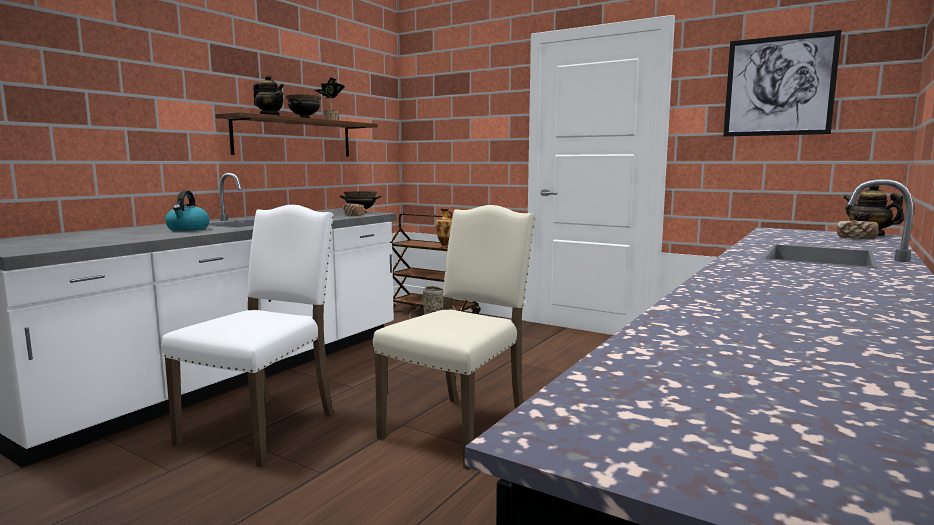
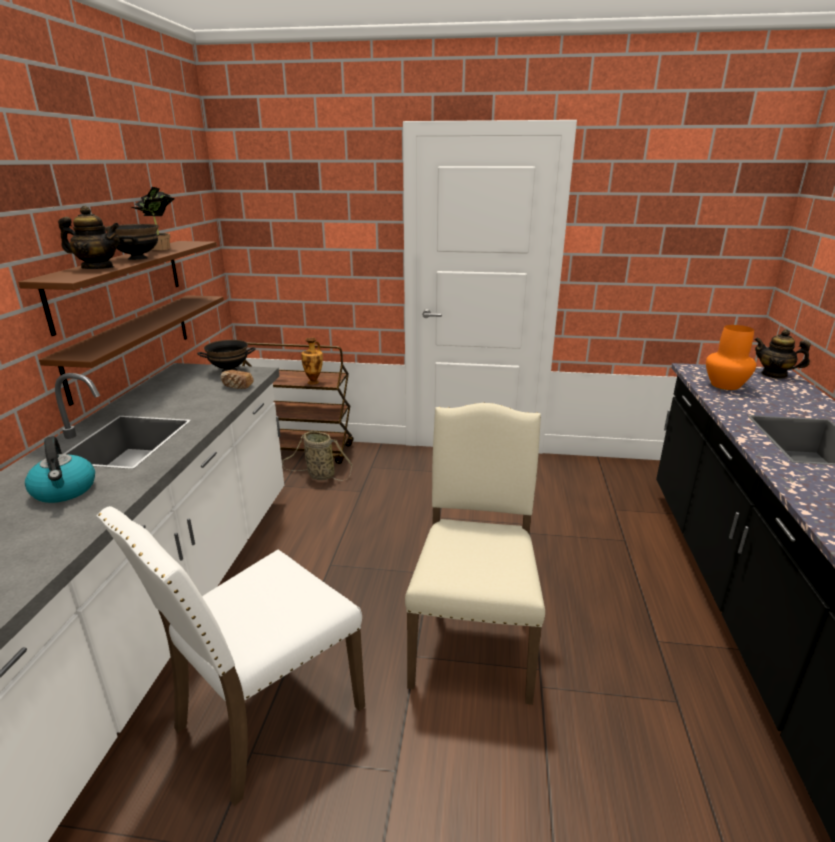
camera: 25 degrees left, 15 degrees up
(263, 427) = (264, 717): white chair -> white chair turned 135 degrees counterclockwise
(295, 183) = (131, 344): none -> brown shelf
(779, 86) = (675, 210): picture -> none
(789, 235) = (725, 385): none -> orange vase
(856, 238) = (777, 385): bread -> none

